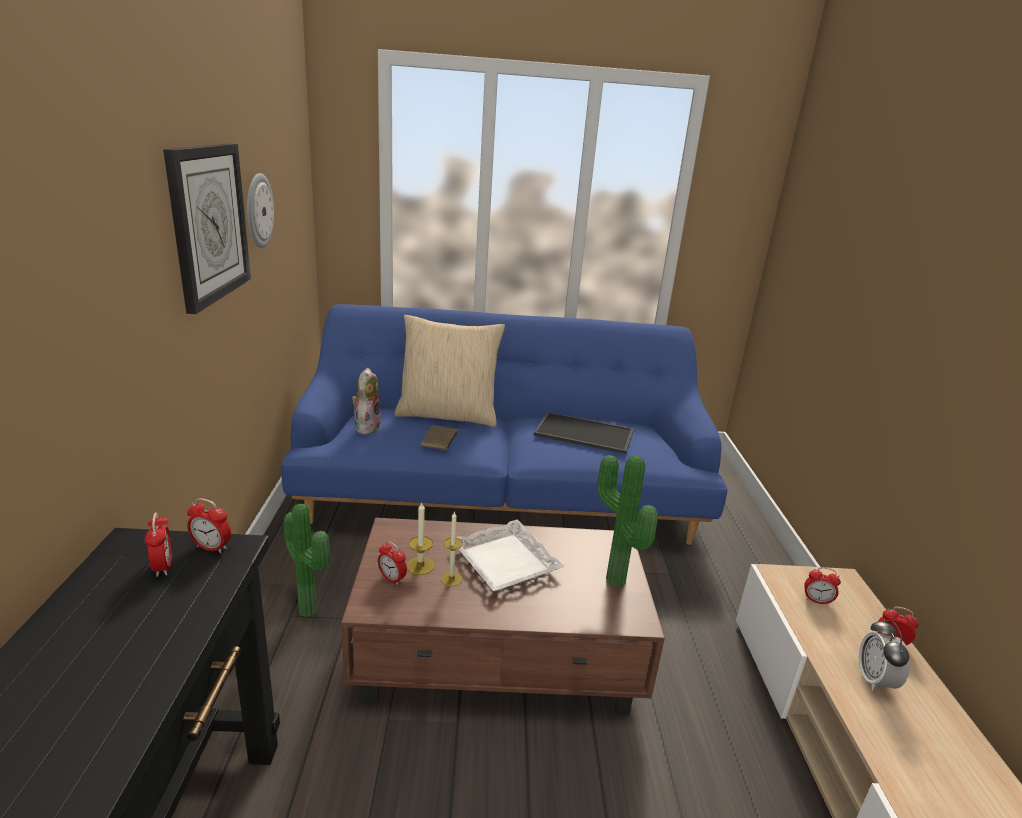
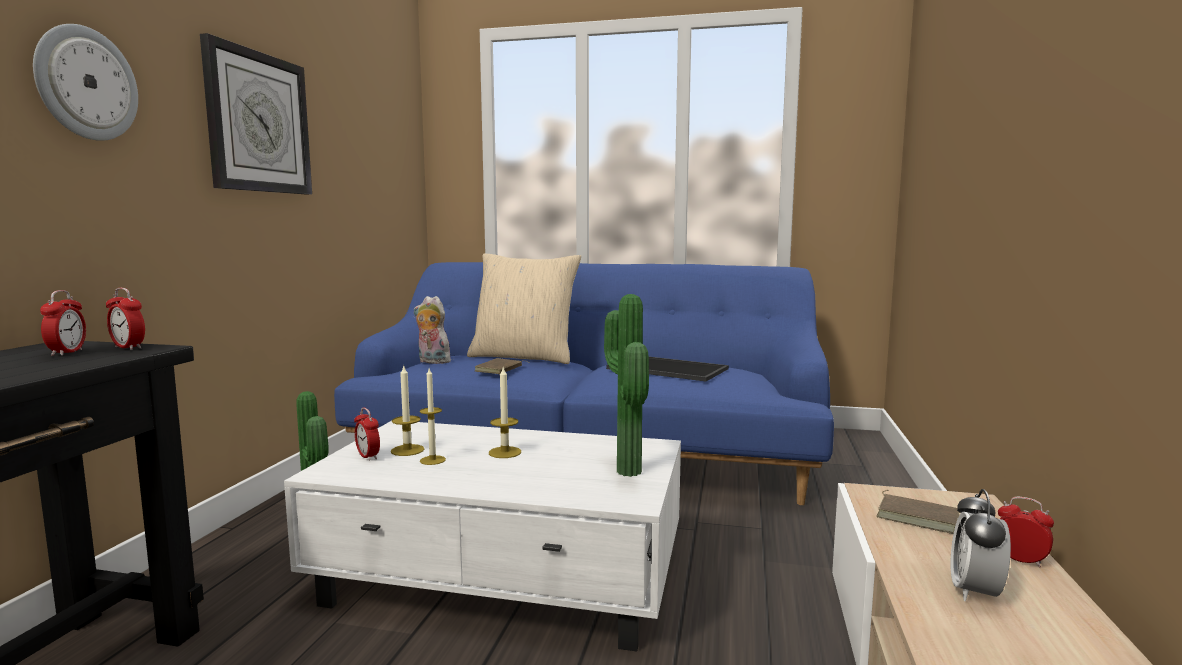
camera: 15 degrees right, 15 degrees down
(258, 211) = (335, 143): wall clock -> wall clock (86, 84)
(366, 427) = (432, 362): plush toy -> plush toy turned 90 degrees counterclockwise
(500, 652) = (504, 578): brown coffee table -> white coffee table
(504, 562) = (505, 452): white tray -> candle
(817, 601) = (918, 516): alarm clock -> brown book

